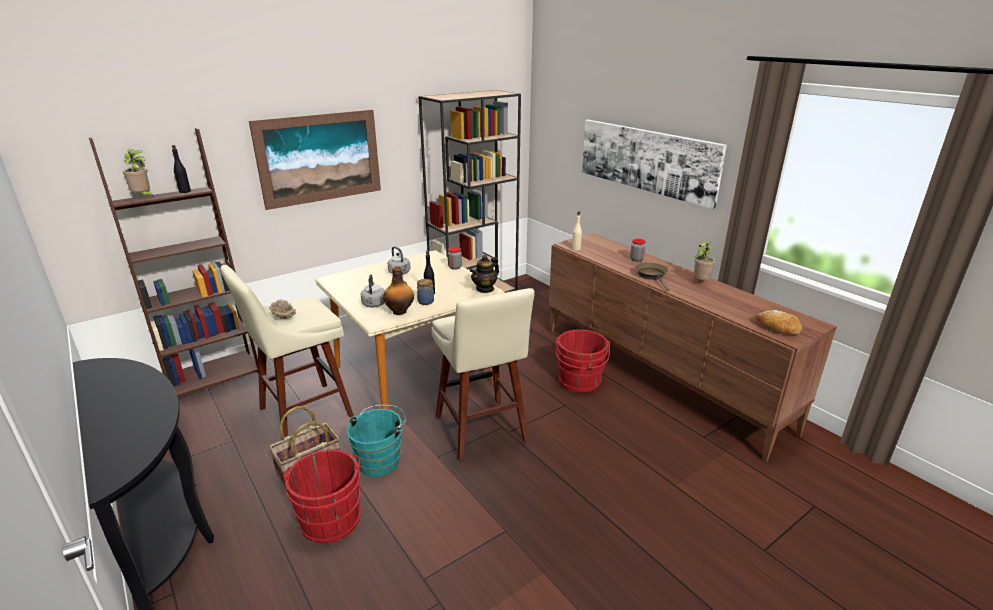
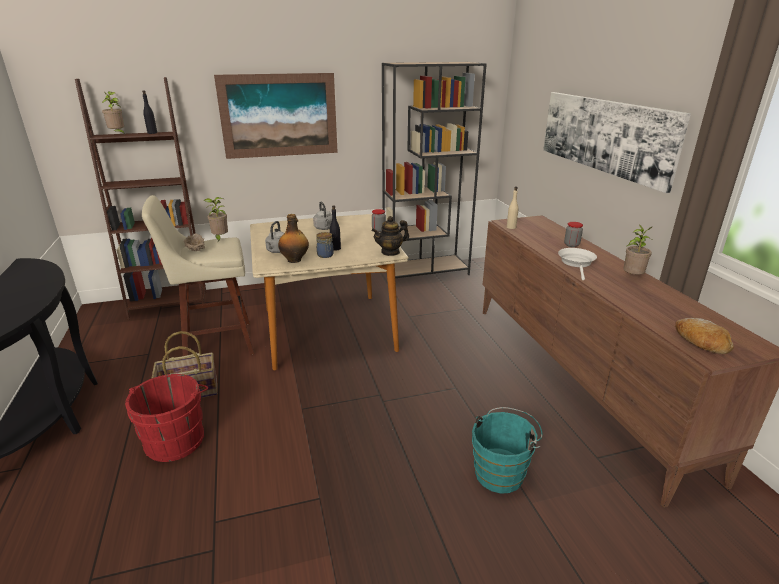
camera: 20 degrees right, 0 degrees up
(298, 300) = (220, 239): none -> potted plant
(381, 460) = (251, 398): turquoise bucket -> turquoise bucket (501, 472)
(481, 431) = (357, 393): beige stool -> none
(579, 382) = (484, 368): red bucket -> none
(652, 276) = (577, 263): brown frying pan -> white frying pan

